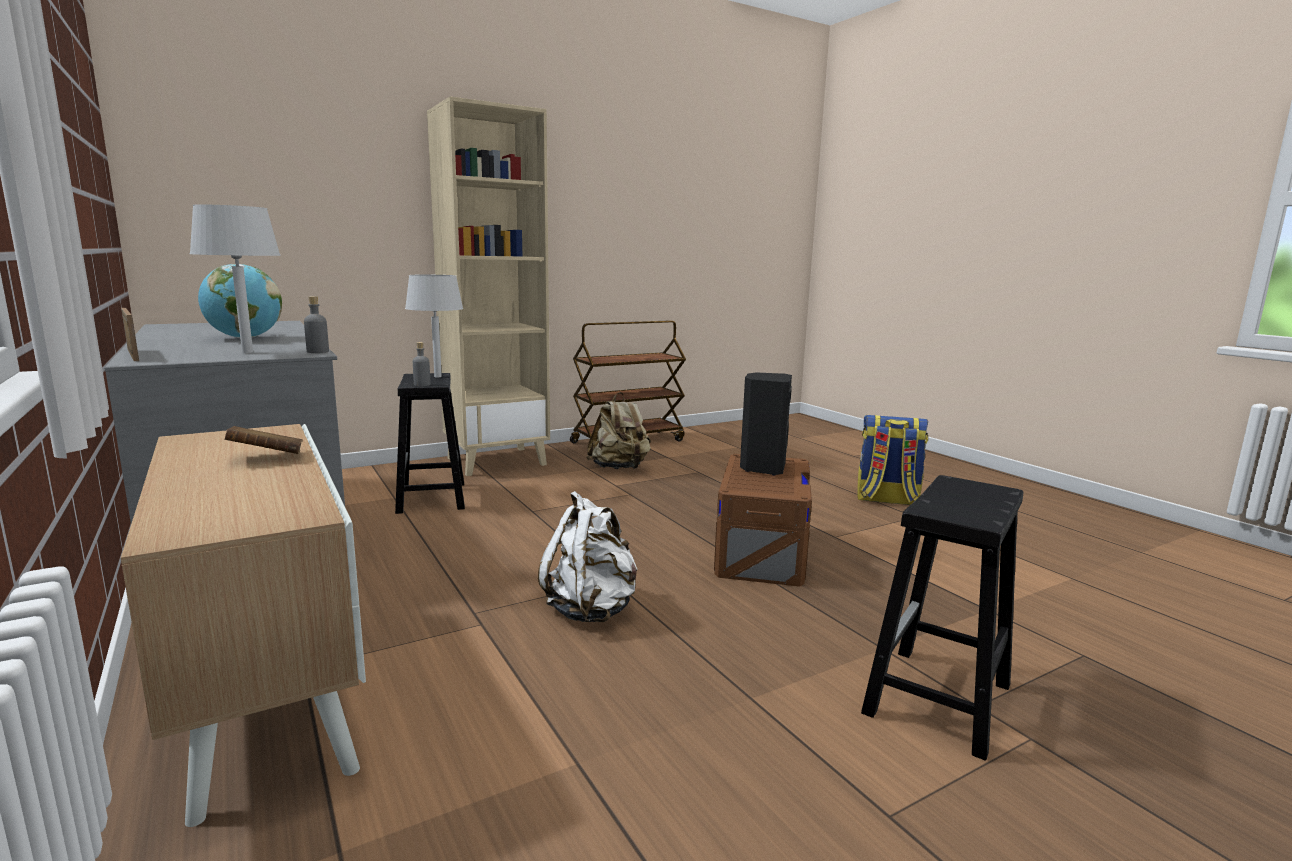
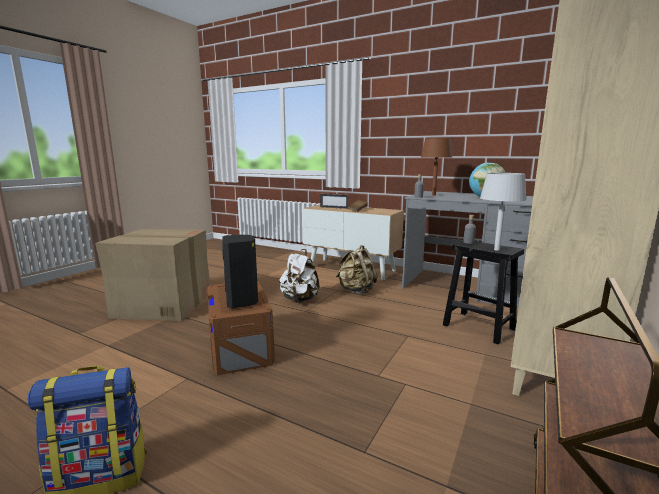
camera: 150 degrees right, 0 degrees up
(132, 355) = (447, 192): picture frame -> picture frame (334, 207)
(247, 352) = (433, 195): grey table lamp -> brown table lamp
(619, 468) = (448, 418): beige backpack -> beige backpack (356, 290)
(938, 700) = (163, 304): black stool -> cardboard box

